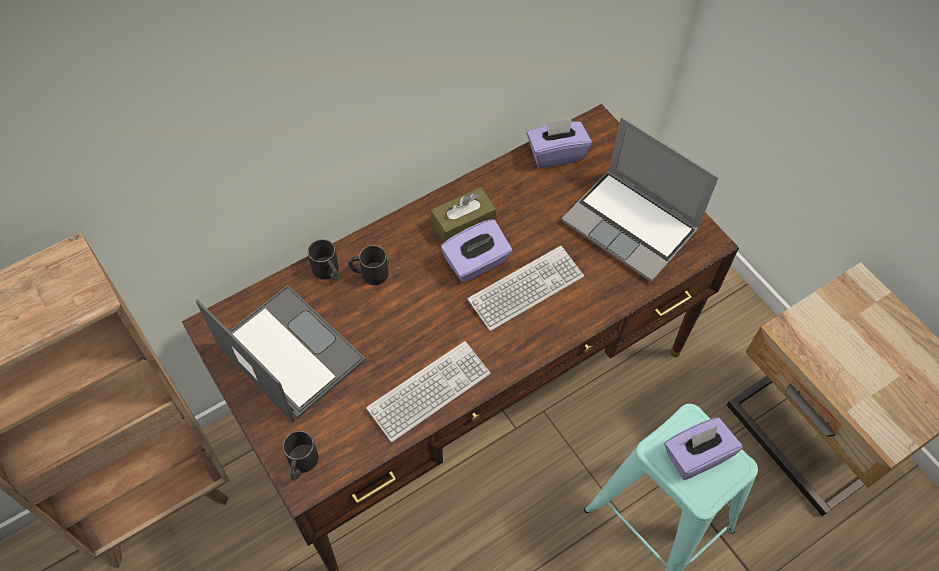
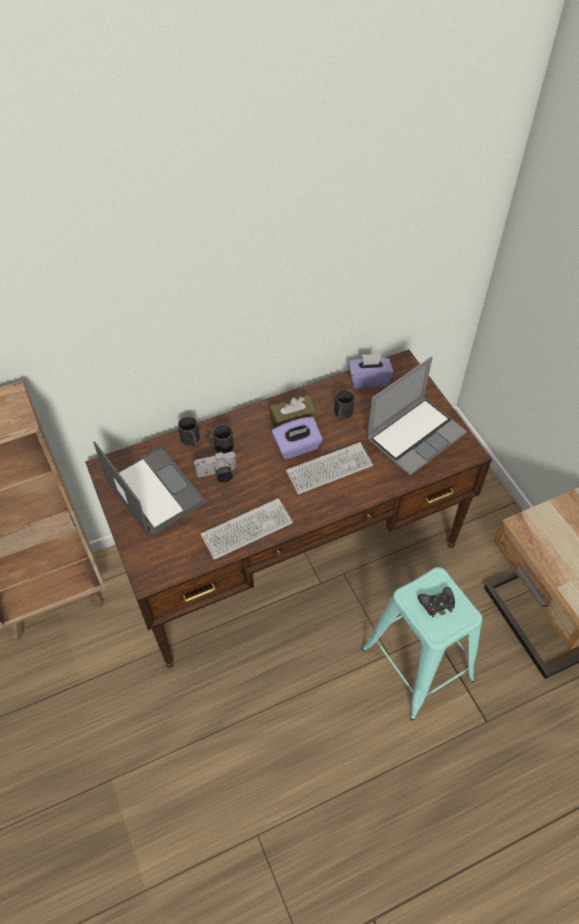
camera: 10 degrees right, 5 degrees down
(301, 464) = (149, 566): black mug -> black mug (342, 414)
(374, 318) = (217, 475): none -> camera
(632, 226) = (415, 435): laptop -> laptop turned 90 degrees counterclockwise
(696, 455) = (437, 603): purple tissue box -> black game controller

